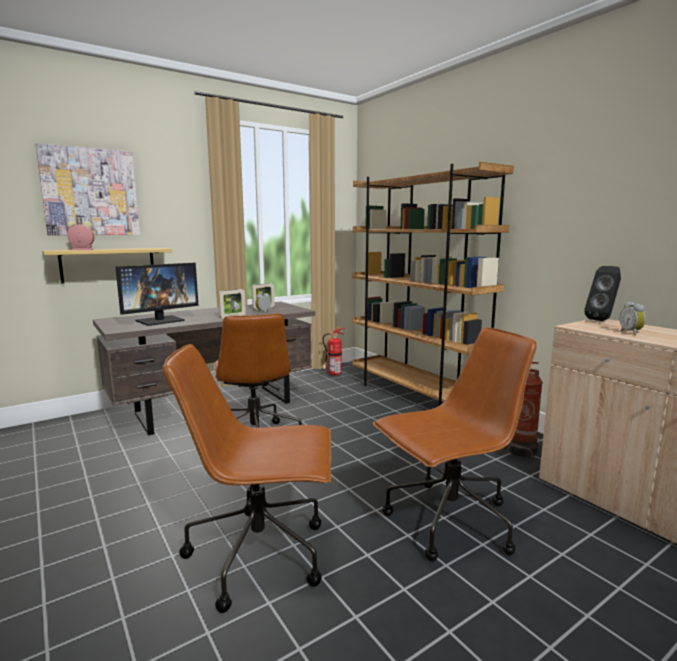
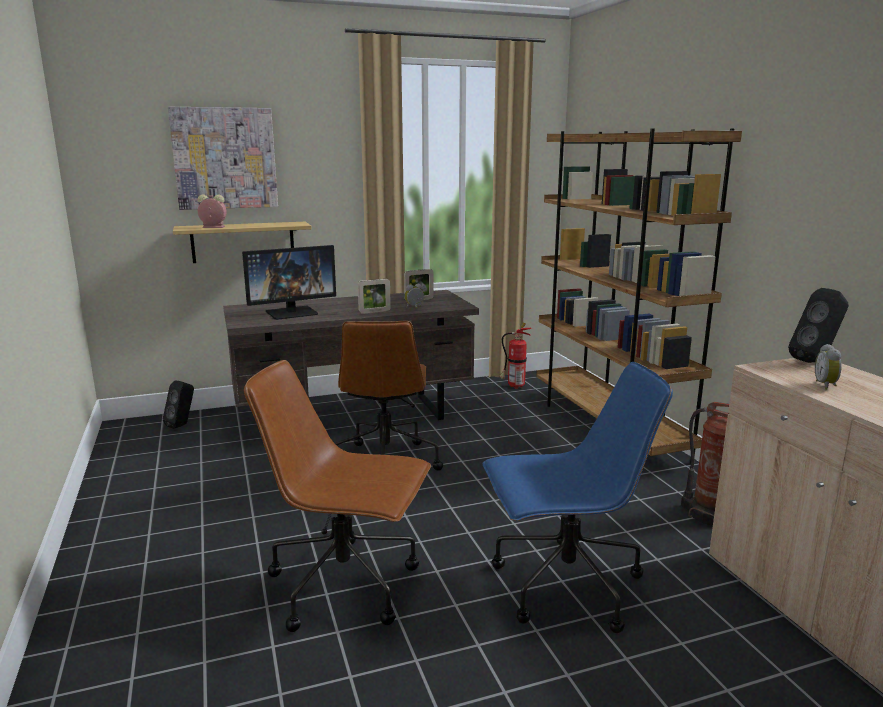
camera: 15 degrees right, 5 degrees up
(54, 430) = (182, 425): none -> black speaker
(448, 522) = (564, 586): brown office chair -> blue office chair

